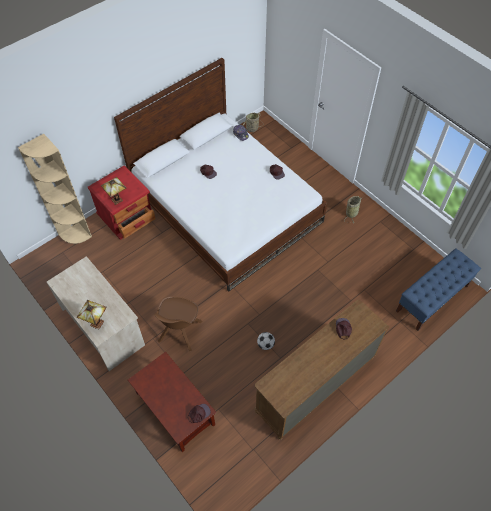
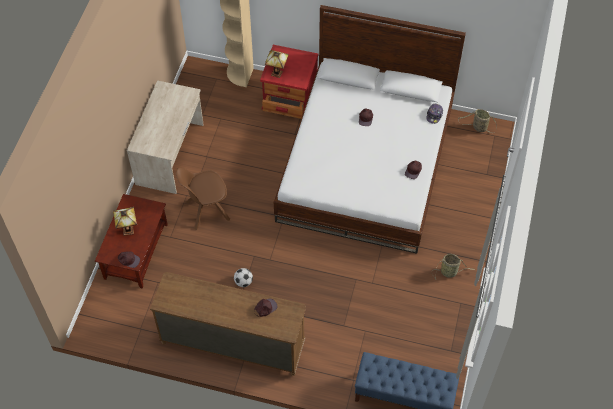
camera: 55 degrees right, 0 degrees up
(96, 323) = (145, 136): table lamp -> table lamp (127, 230)

